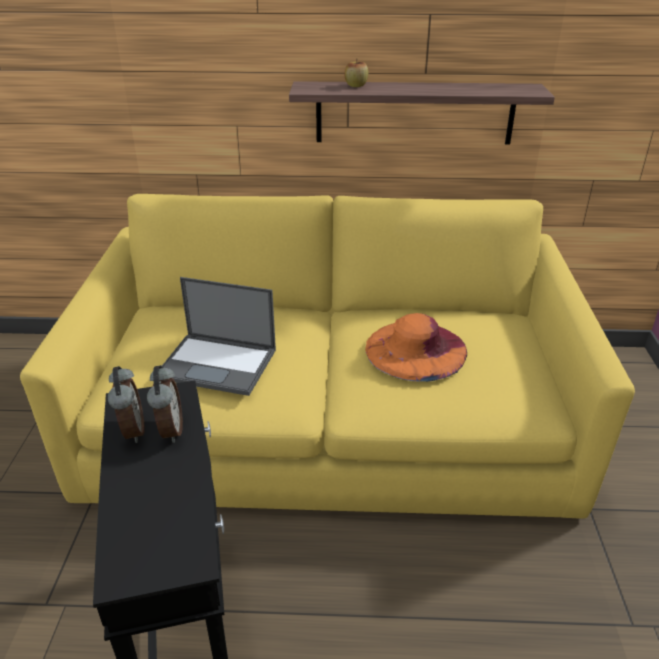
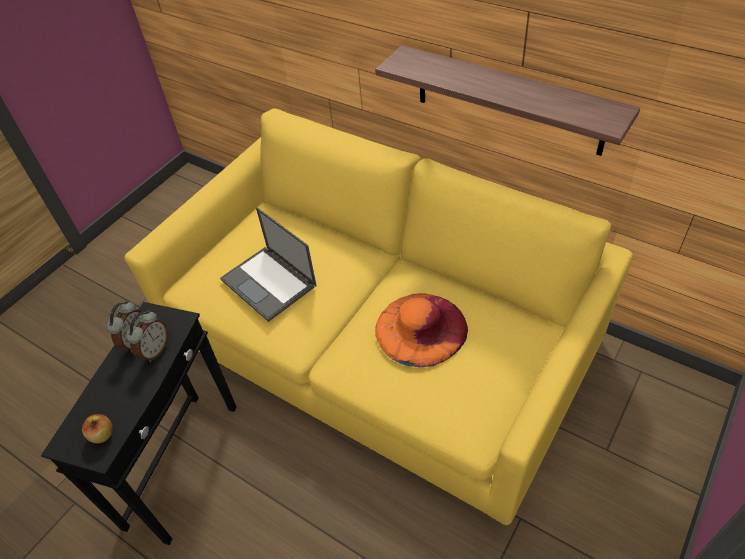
camera: 35 degrees right, 15 degrees up
(356, 85) = (446, 67): apple -> apple (102, 435)

